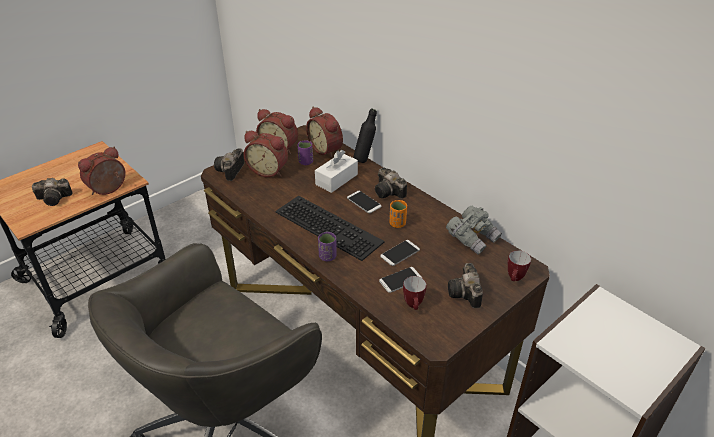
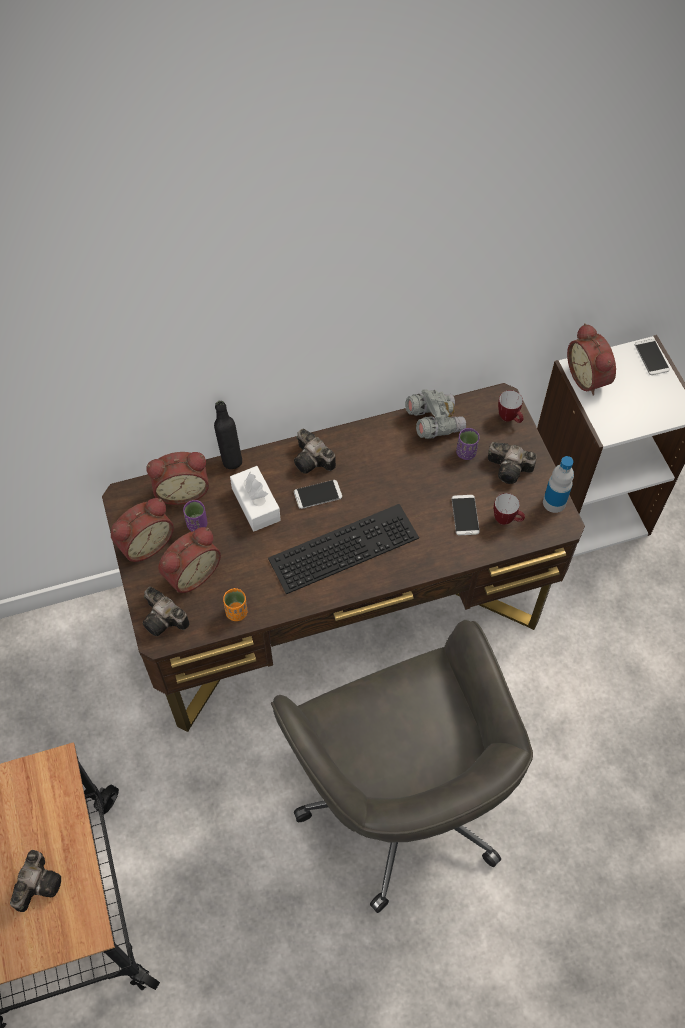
camera: 65 degrees left, 20 degrees up
(109, 190) = (62, 801): alarm clock -> alarm clock (589, 377)
(327, 257) = (396, 568): purple cup -> purple cup (466, 453)
(389, 192) = (313, 461): camera -> camera turned 60 degrees clockwise
(397, 224) = (374, 478): orange cup -> orange cup (236, 612)
(400, 253) = (424, 497): phone -> phone (651, 357)
(454, 332) = (554, 502): none -> bottle

